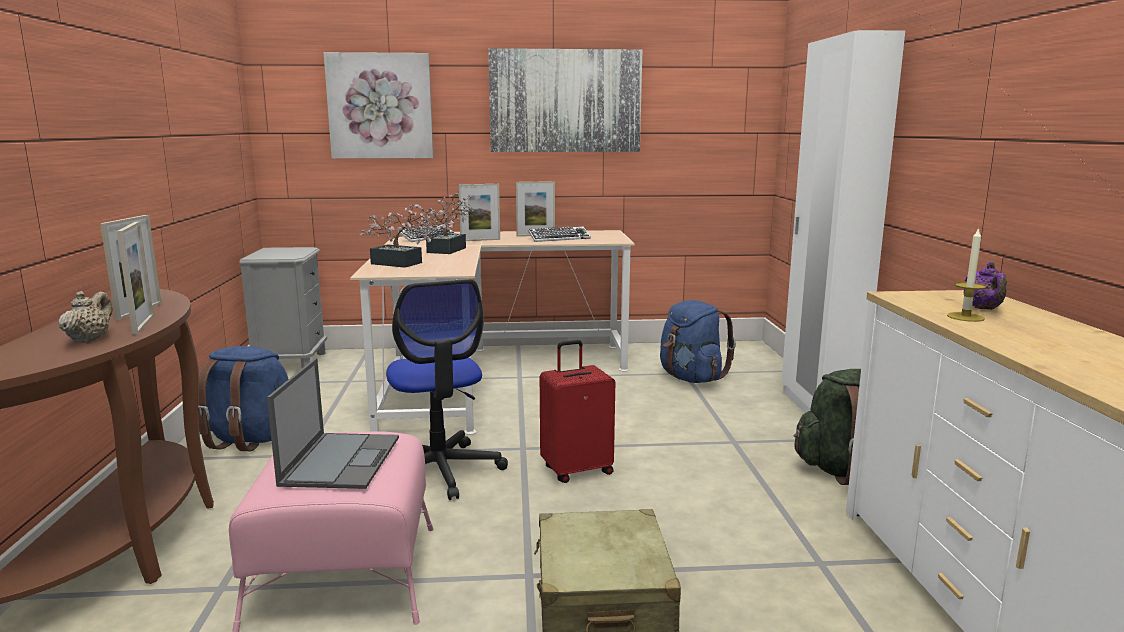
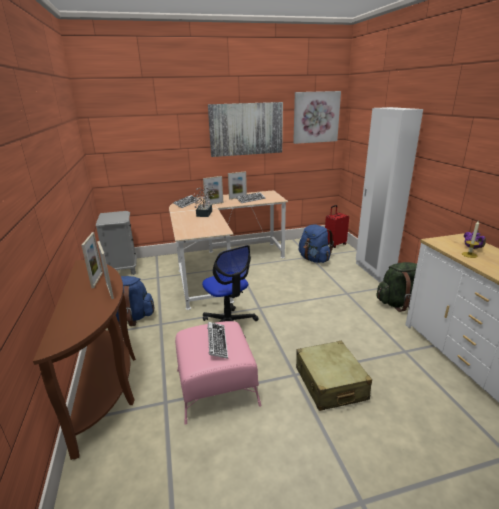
camera: 10 degrees left, 10 degrees up
(89, 339) = (93, 305): beige teapot -> none
(341, 460) = (217, 342): laptop -> keyboard
(380, 106) = (154, 136): picture -> picture (316, 117)
(401, 264) = (191, 227): potted plant -> none
(576, 470) = (288, 317): red suitcase -> red suitcase (335, 244)

